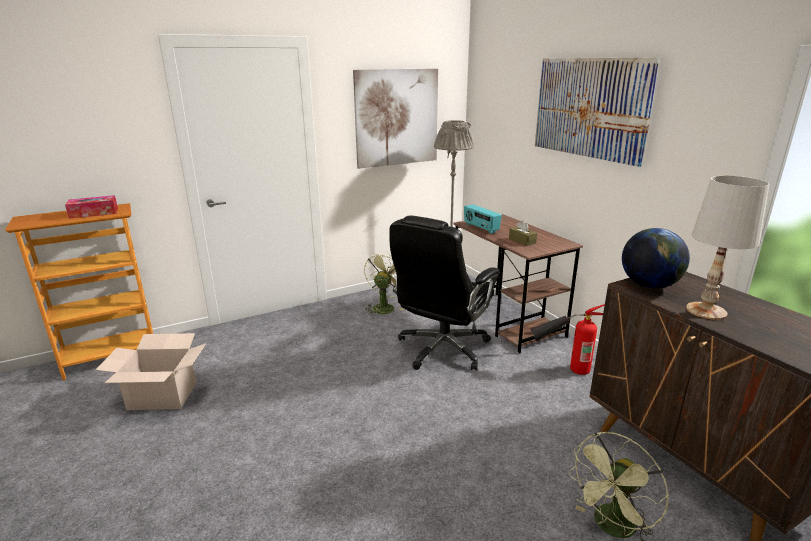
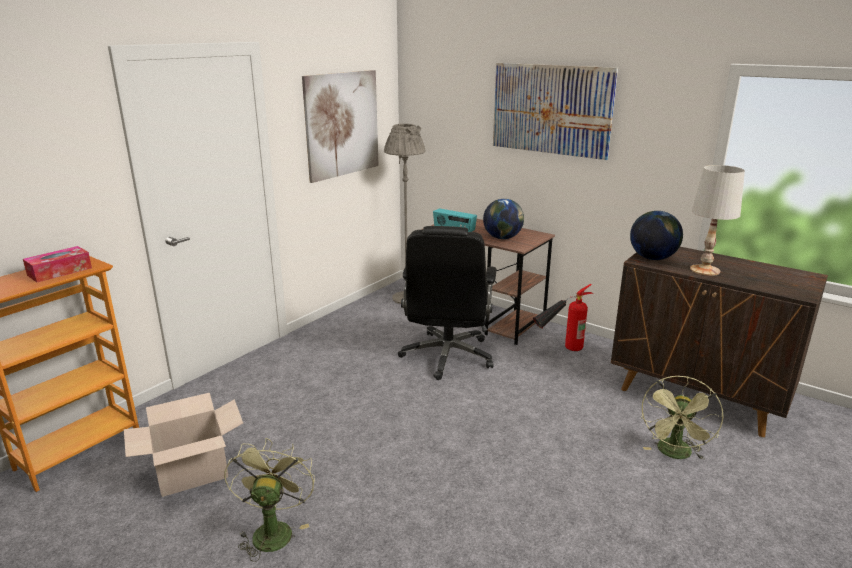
camera: 25 degrees left, 0 degrees up
(384, 307) = (358, 329): green fan -> green fan (272, 530)
(522, 241) = (502, 238): brown tissue box -> globe

